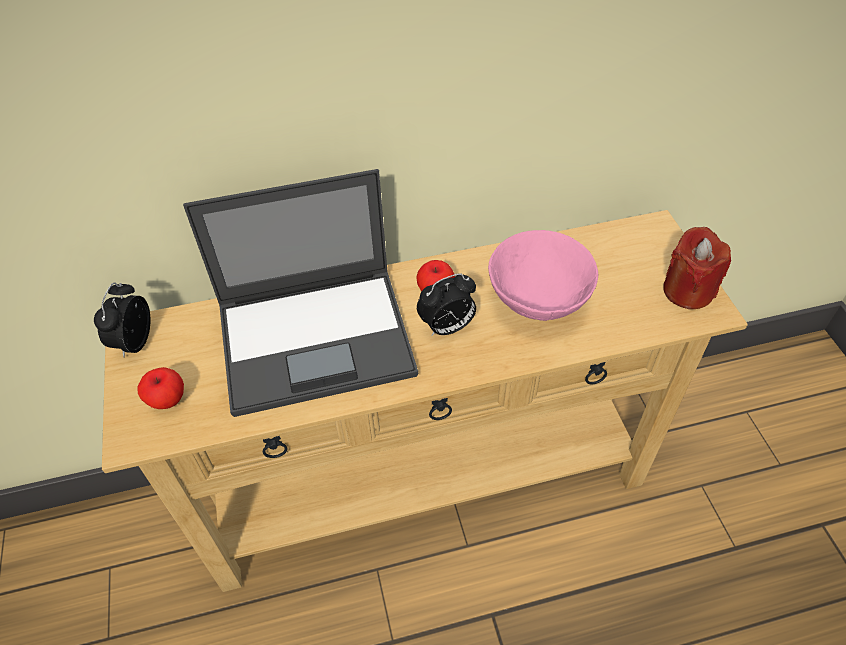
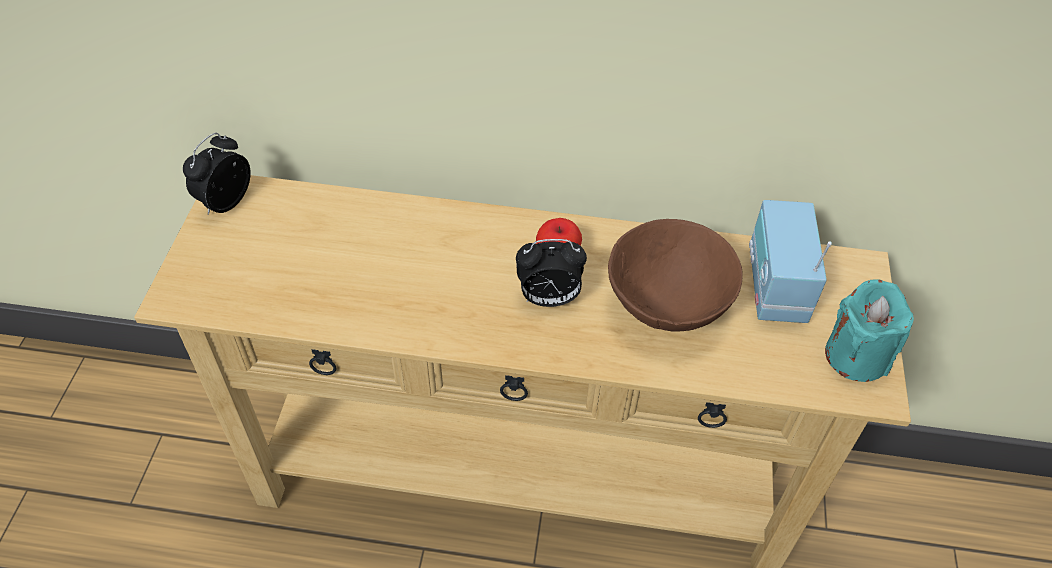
camera: 20 degrees right, 0 degrees up
(167, 400) = (227, 271): apple -> none
(318, 338) = (406, 262): laptop -> none
(536, 301) = (665, 305): pink bowl -> brown bowl
(605, 260) = (775, 286): none -> radio
(687, 291) = (856, 356): red candle -> turquoise candle

